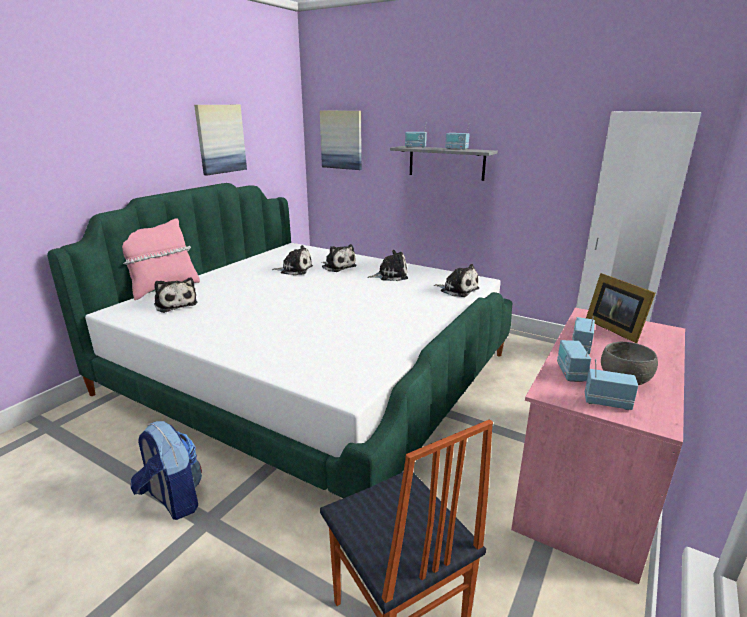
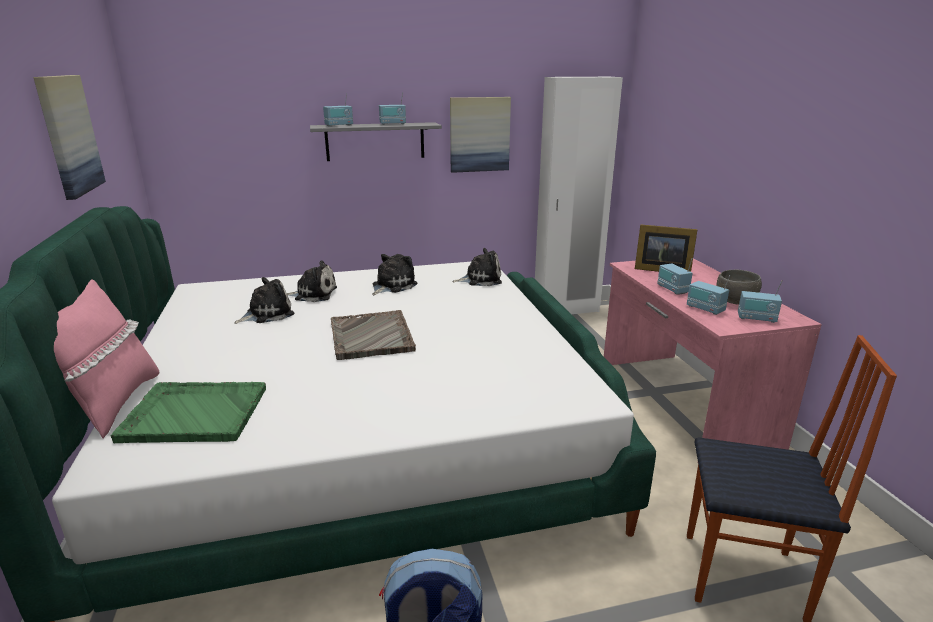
camera: 45 degrees left, 0 degrees up
(175, 304) = (193, 414): plush toy -> green tray
(314, 300) = (371, 337): none -> grey tray
(341, 140) = (208, 123): picture -> picture (479, 134)
(607, 402) = (756, 318): radio -> radio turned 135 degrees counterclockwise

